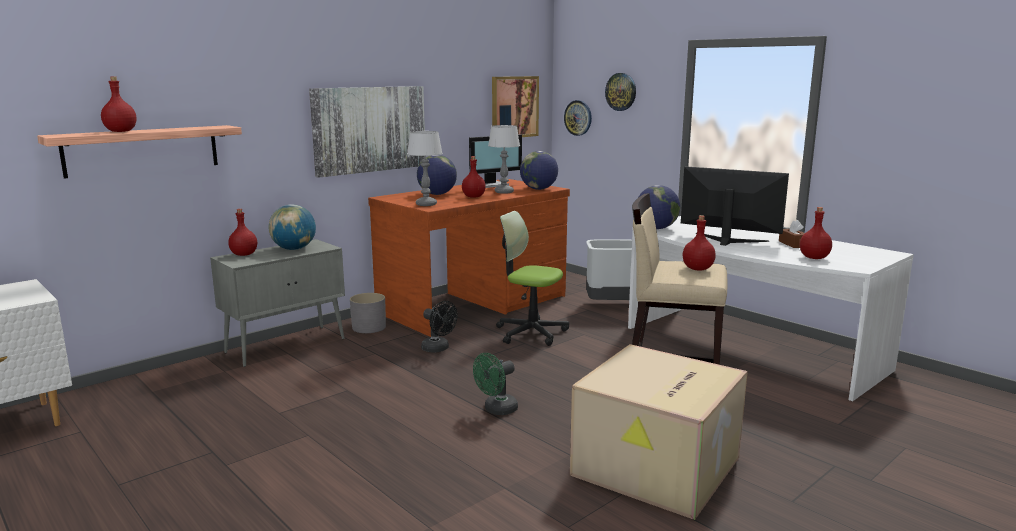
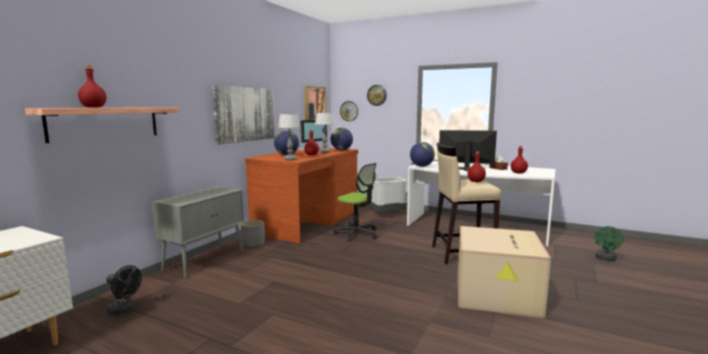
camera: 20 degrees left, 5 degrees down
(243, 254) = (176, 198): red bottle -> none
(294, 249) = (209, 192): globe -> none
(438, 349) = (311, 249): black fan -> black fan (124, 309)
(496, 410) = (380, 278): green fan -> green fan (605, 259)
(531, 333) = (357, 234): office chair -> office chair turned 150 degrees counterclockwise

